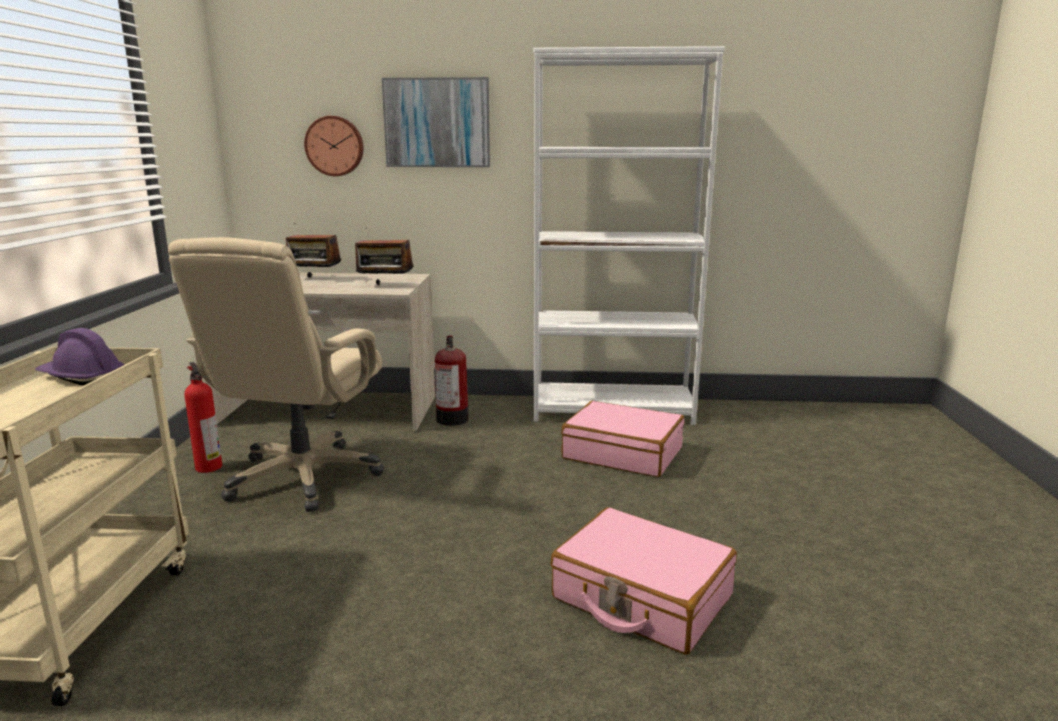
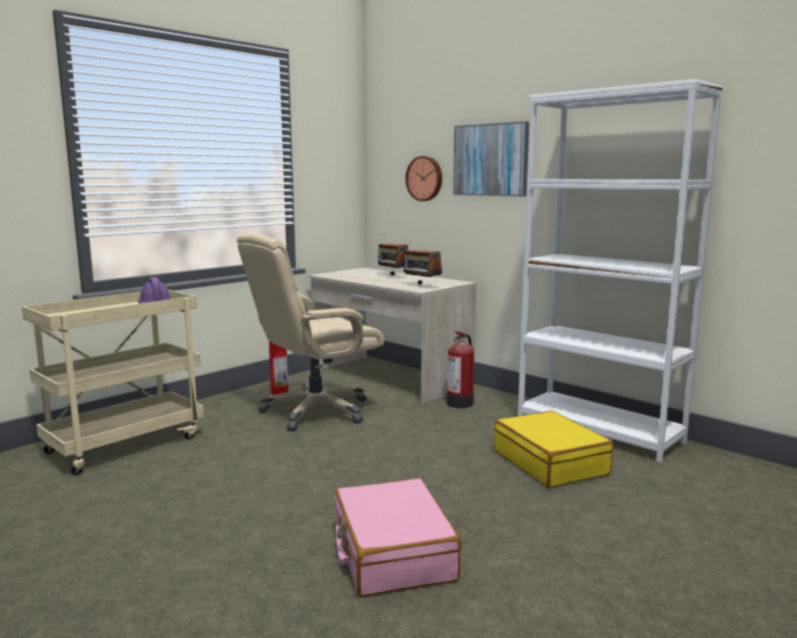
camera: 40 degrees right, 5 degrees down
(623, 453) = (550, 462): pink suitcase -> yellow suitcase

